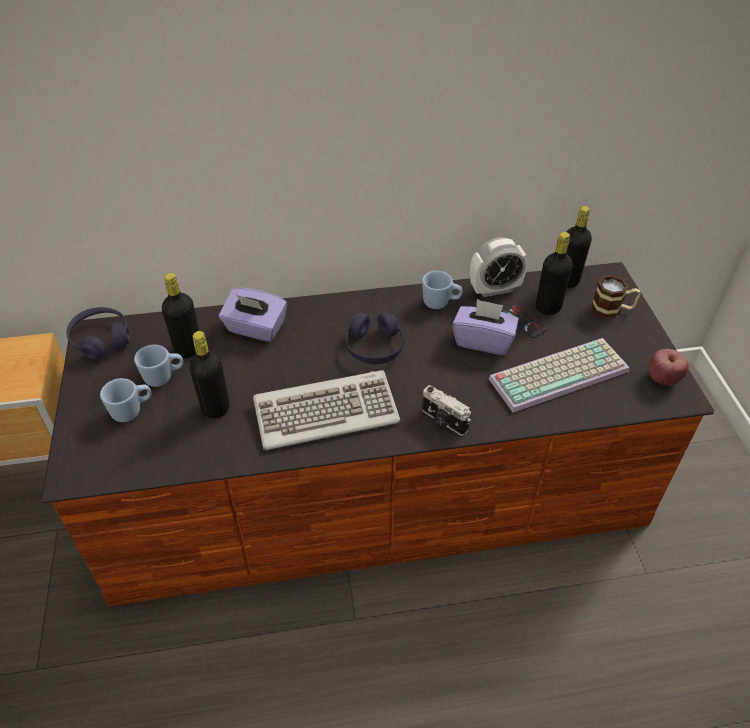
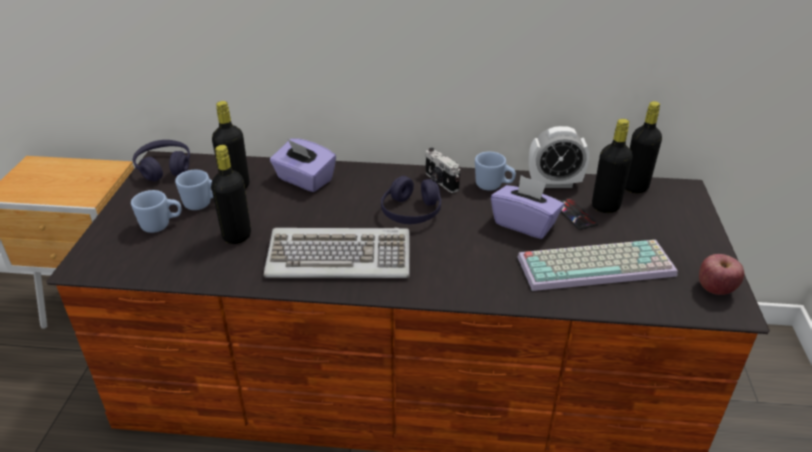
camera: 15 degrees right, 10 degrees down
(443, 421) = (454, 285): camera -> camera (440, 182)
(612, 309) = (677, 218): mug -> none

